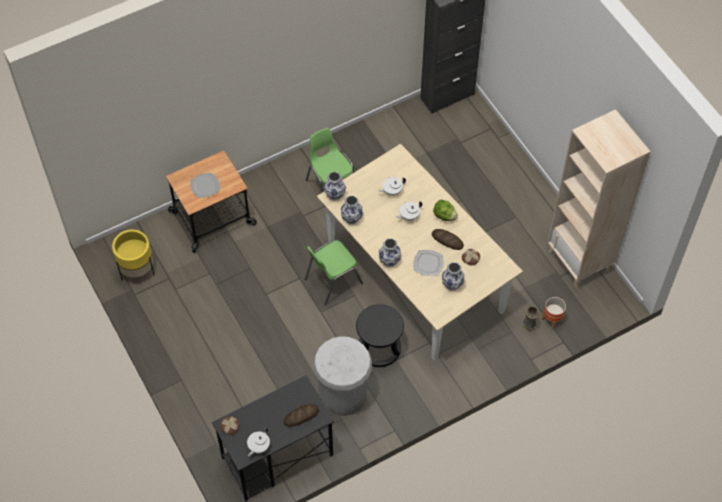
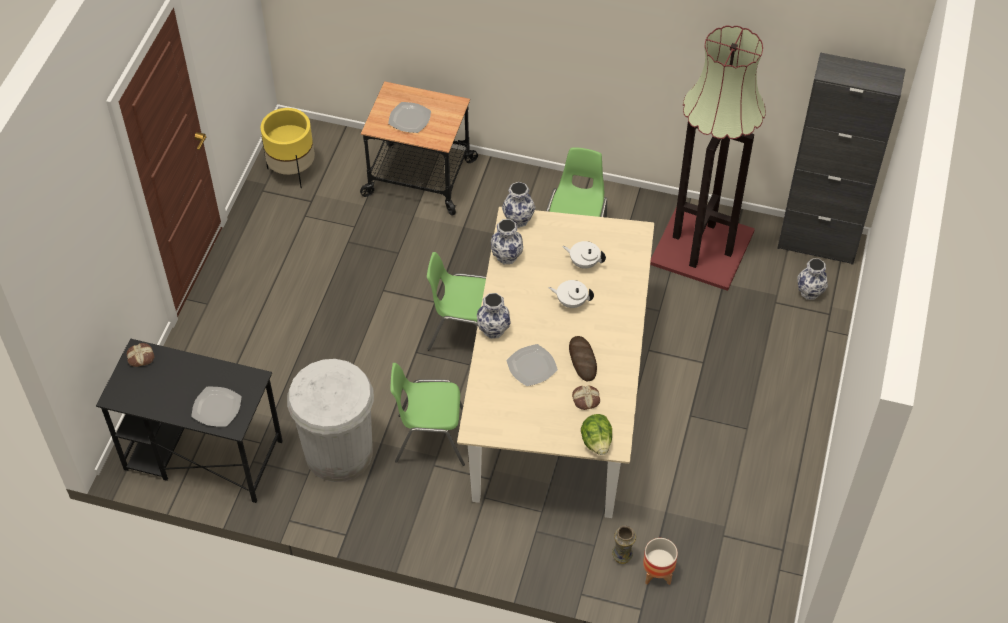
camera: 45 degrees right, 5 degrees down
(258, 447) = (141, 400): white teapot -> none
(301, 416) = (216, 407): bread -> plate
(379, 348) = (430, 438): black stool -> green chair
(397, 141) = (703, 247): none -> floor lamp
(444, 216) = (611, 333): lettuce -> lettuce (596, 442)
(451, 284) = (530, 409): vase -> vase (809, 292)
(580, 261) = (768, 538): beige bookcase -> none

